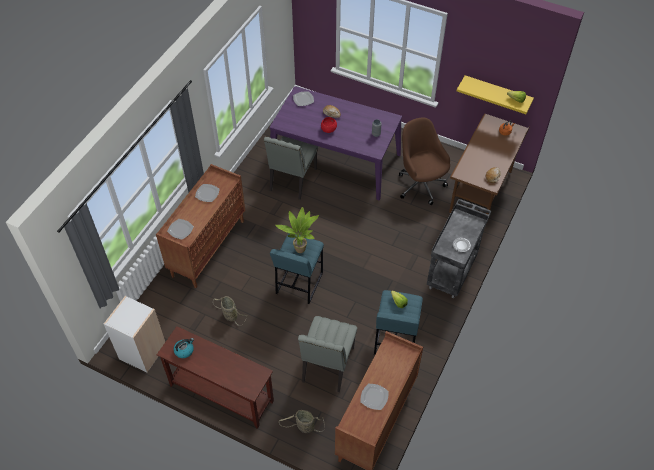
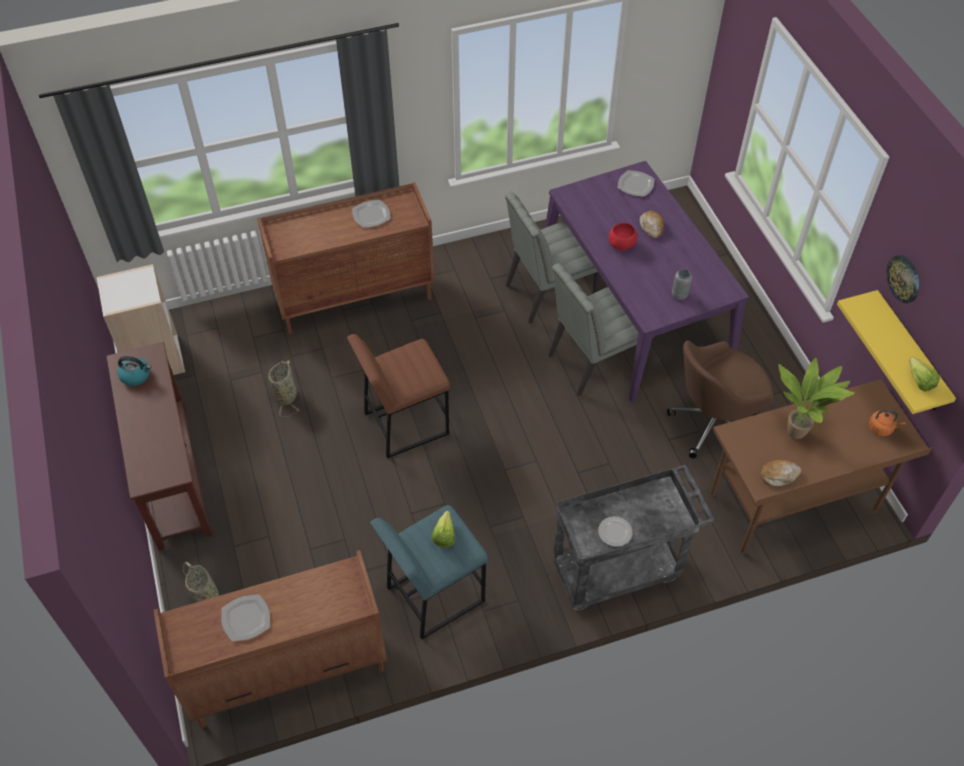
camera: 45 degrees right, 0 degrees up
(180, 229) = (292, 234): plate -> none
(299, 284) = (404, 424): blue stool -> brown stool
(300, 248) = (410, 367): potted plant -> potted plant (798, 431)
(328, 364) = (320, 549): grey chair -> grey chair (596, 360)
(420, 185) = (713, 426): brown office chair -> brown office chair turned 135 degrees counterclockwise
(480, 62) = (904, 278): none -> wall clock

